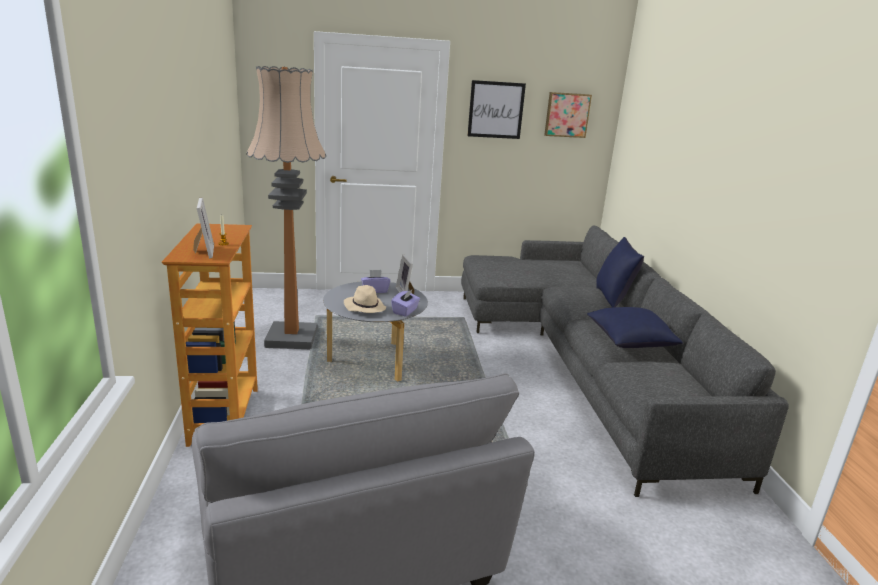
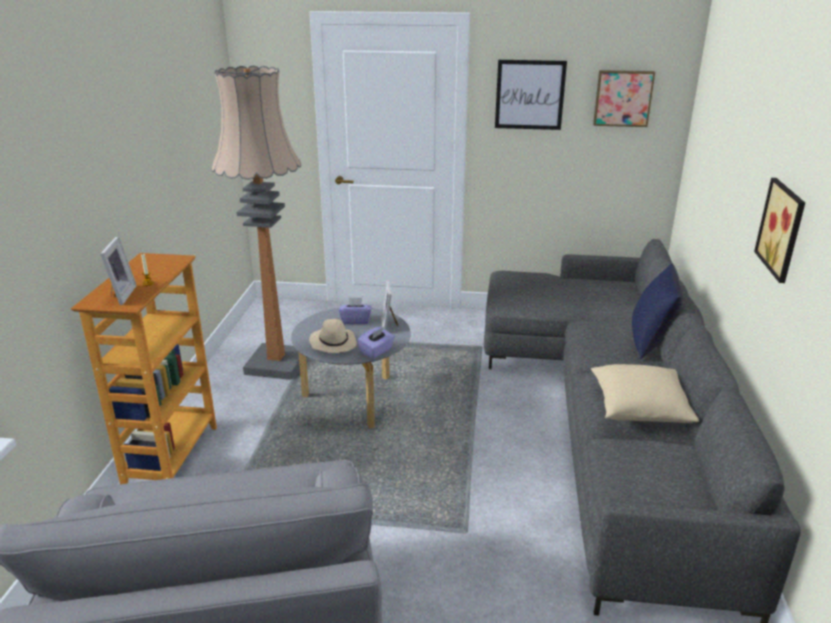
camera: 15 degrees right, 5 degrees up
(629, 341) = (639, 409): blue pillow -> beige pillow
(737, 191) = (784, 229): none -> picture

